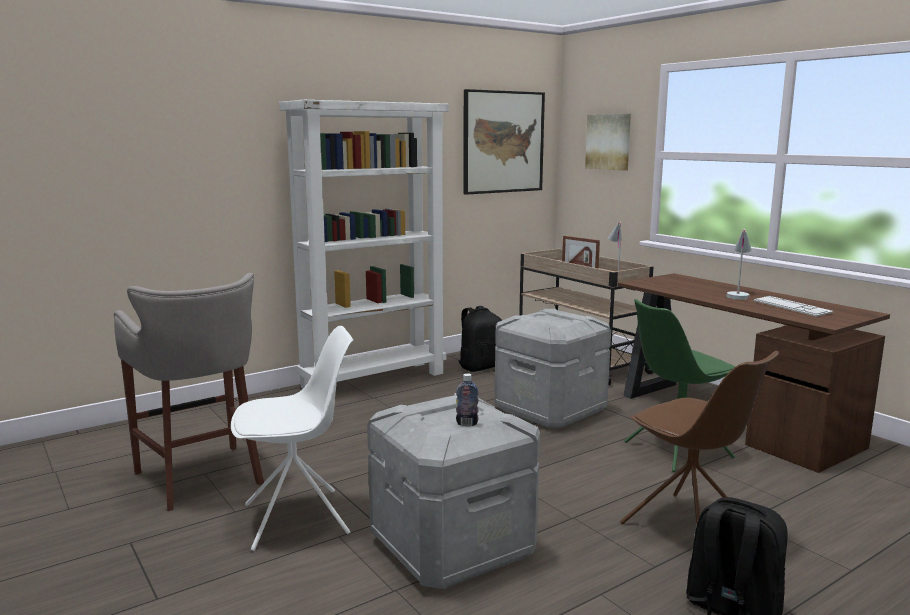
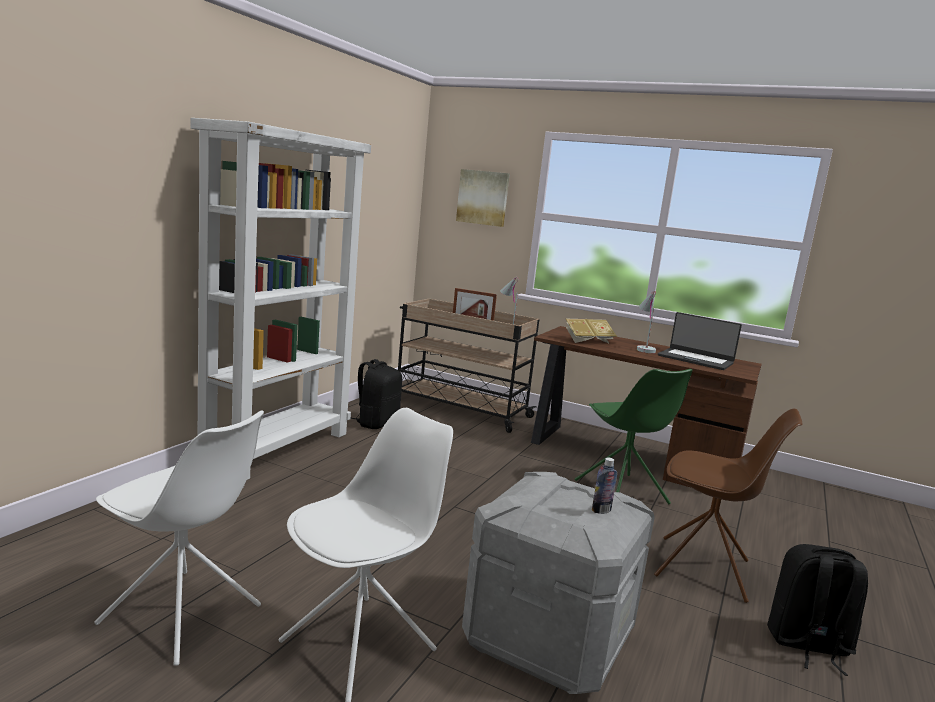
camera: 30 degrees left, 0 degrees up
(202, 478) = (183, 616): grey stool -> white chair
(503, 142) = (383, 188): picture -> none
(550, 409) = (485, 464): grey storage box -> none
(676, 450) = (622, 493): green chair -> green chair turned 60 degrees counterclockwise
(678, 287) = (588, 341): none -> book
(791, 307) = (695, 359): keyboard -> laptop

